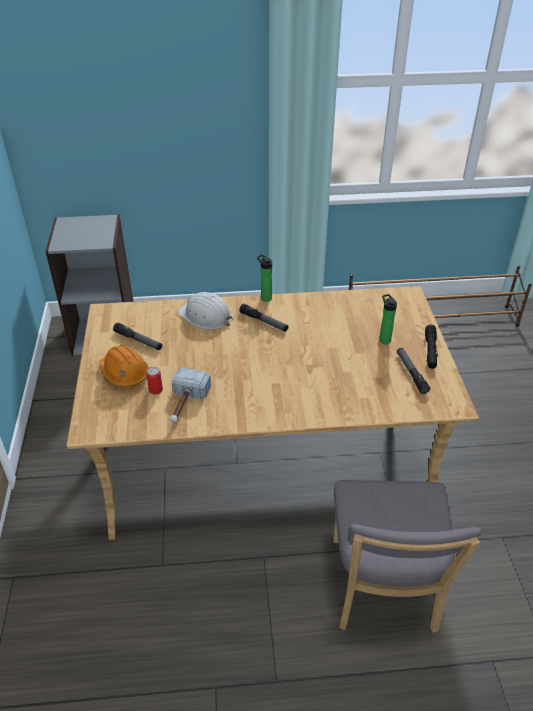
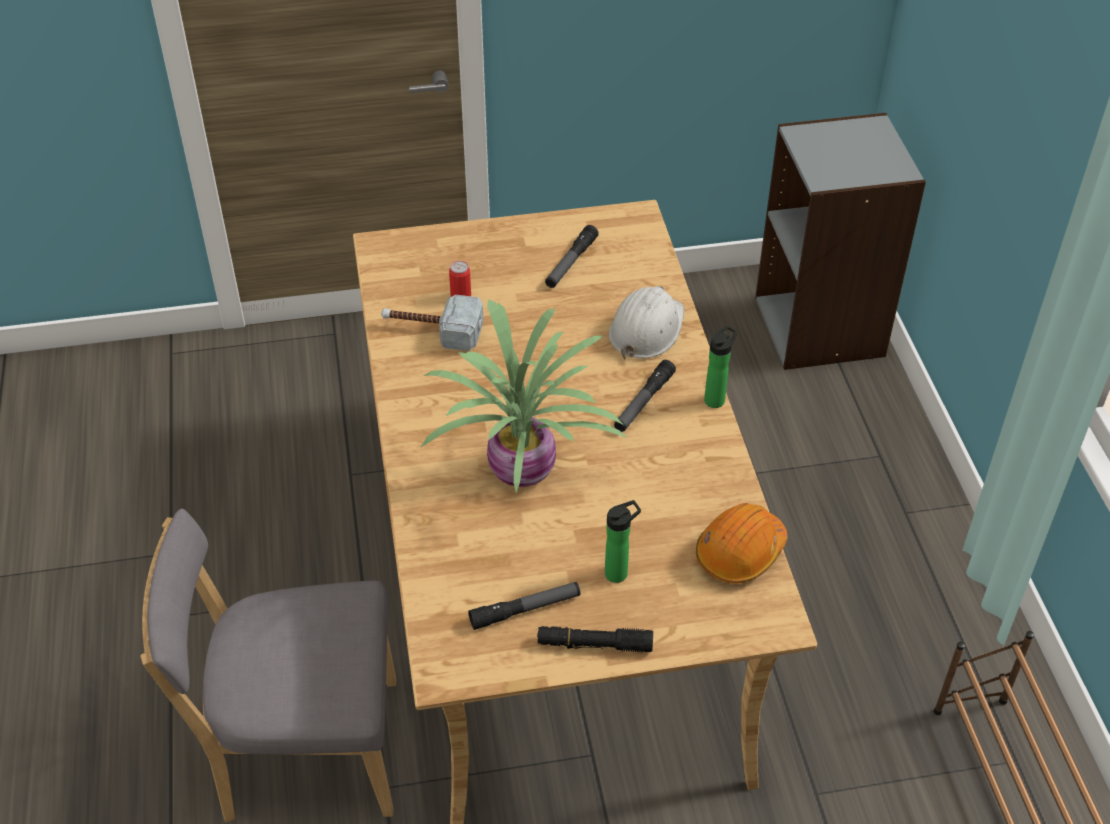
camera: 85 degrees right, 5 degrees up
(125, 373) = (493, 260): orange hard hat -> orange hard hat (740, 552)
(310, 368) = (525, 468): none -> potted plant

